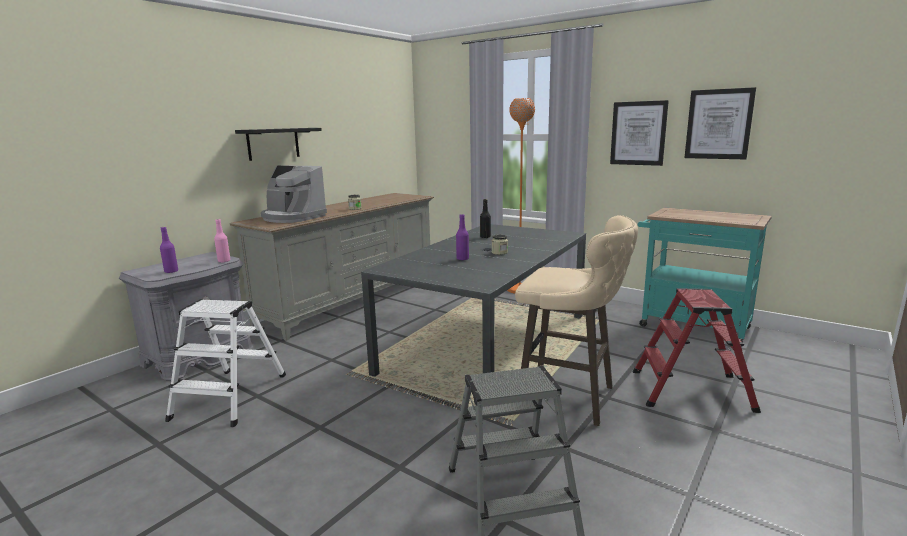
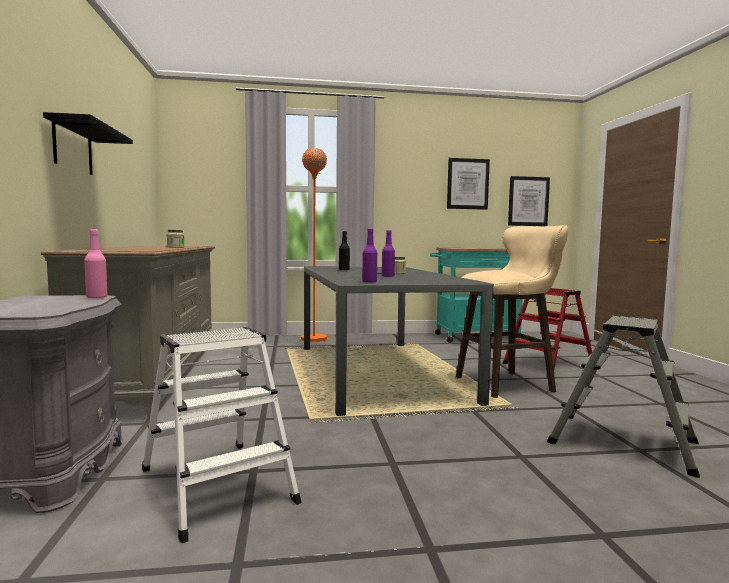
camera: 45 degrees left, 10 degrees down
(171, 271) = (44, 308): purple bottle -> purple bottle (369, 282)
(292, 217) = (128, 249): coffee machine -> none
(638, 133) = (411, 188): picture -> picture (528, 201)

